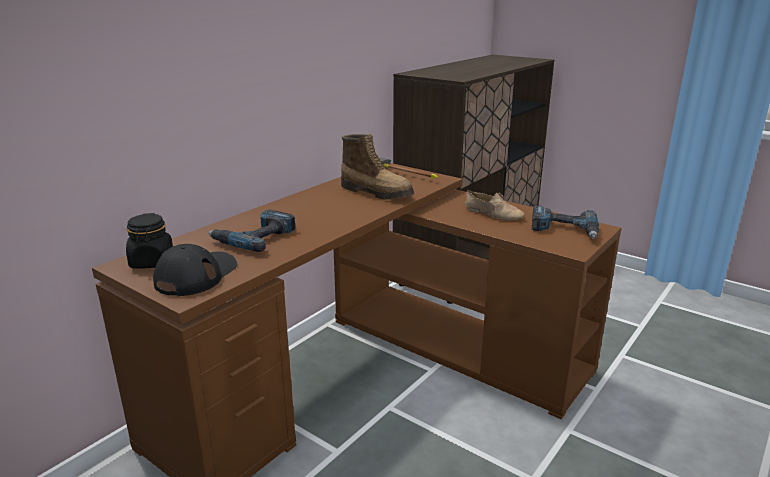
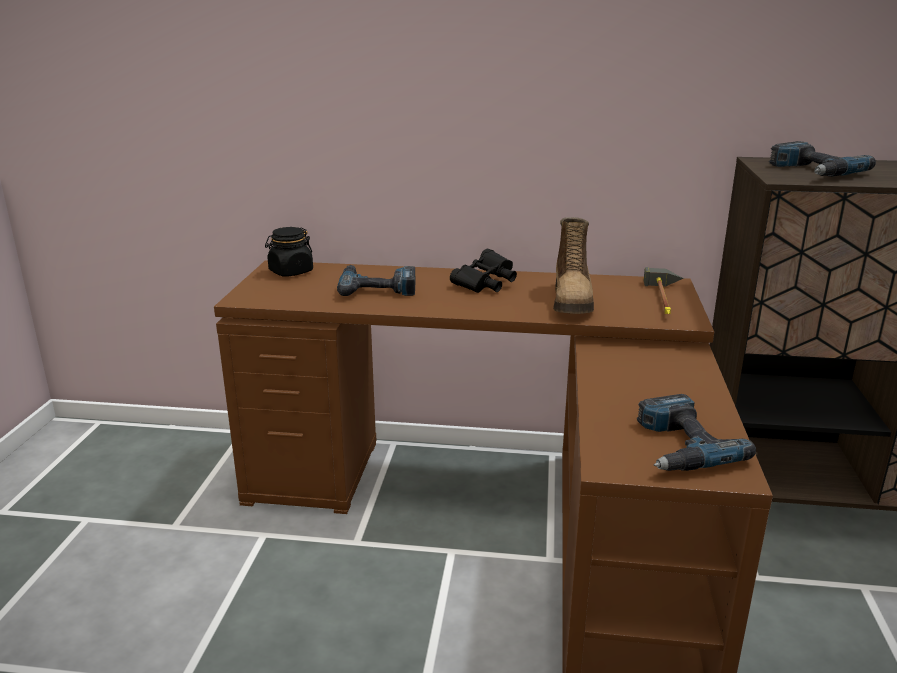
camera: 60 degrees right, 0 degrees up
(196, 275) = (281, 291): black cap -> none
(310, 206) = (485, 285): none -> black binoculars
(450, 73) = (812, 171): none -> power drill
(494, 213) = (659, 386): beige shoe -> none

